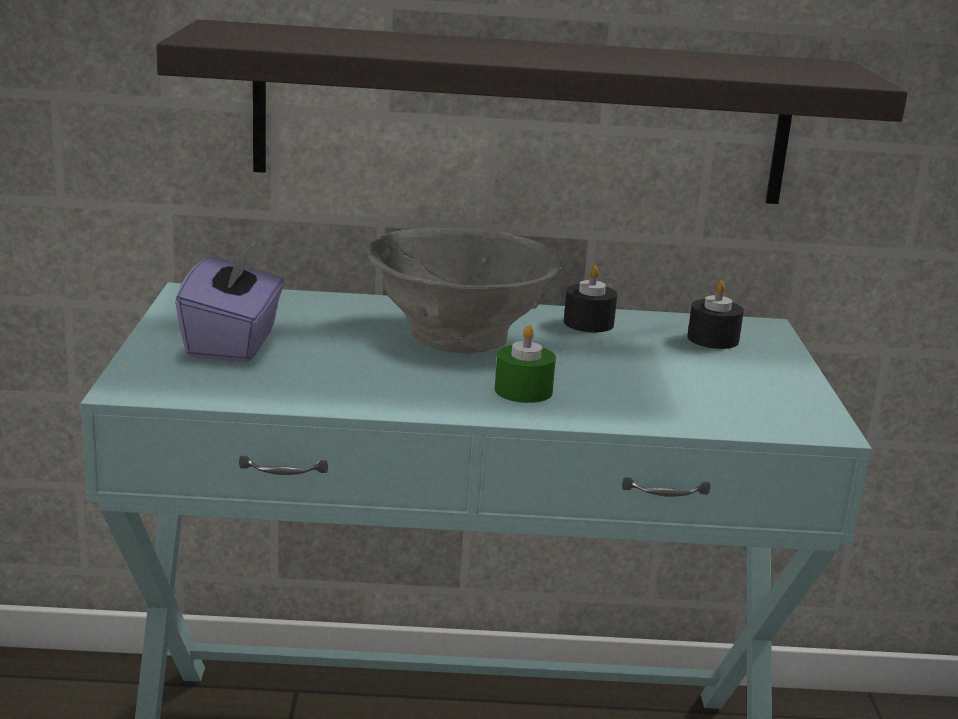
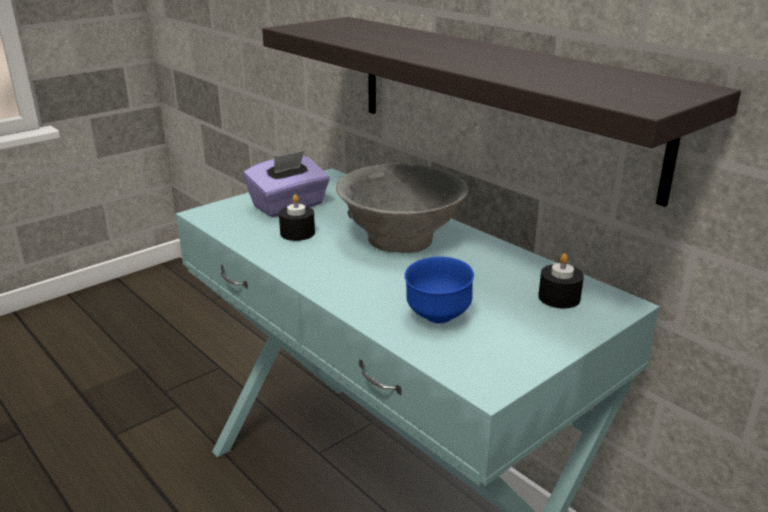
camera: 50 degrees right, 5 degrees up
(523, 390) = (361, 281): green candle -> none
(588, 323) = (496, 258): black candle -> black candle (297, 233)
(668, 394) = (437, 318): none -> blue bowl

